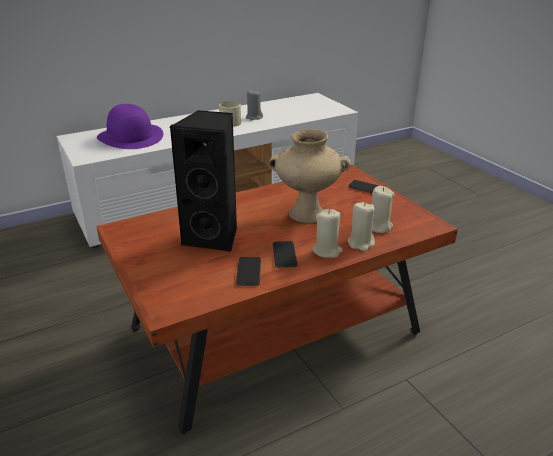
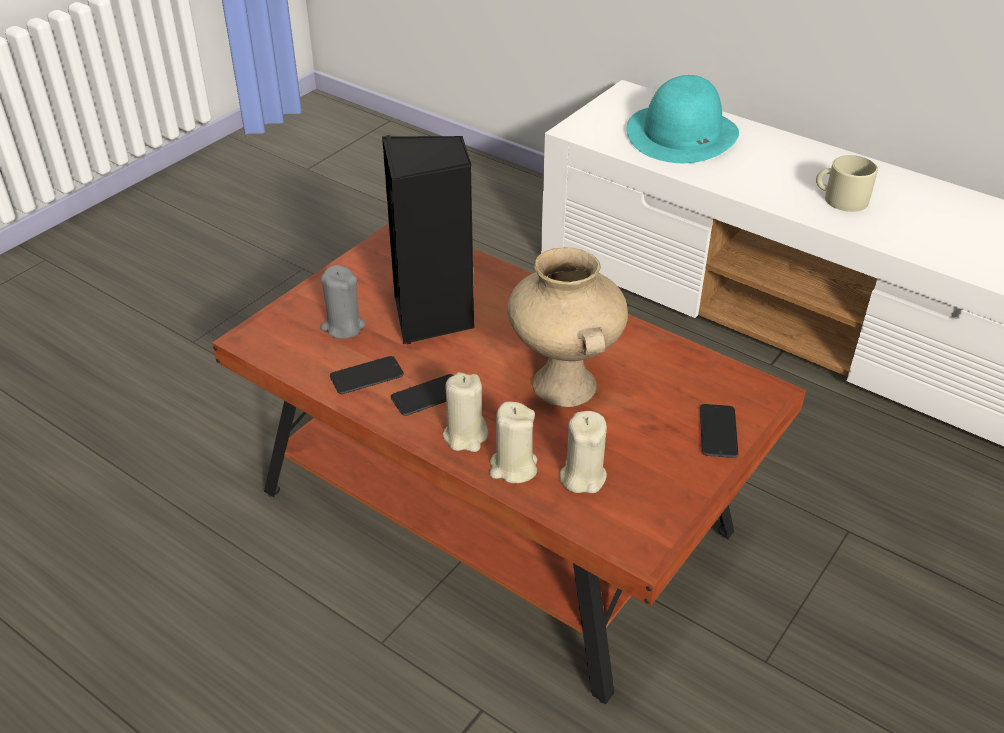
camera: 65 degrees right, 10 degrees up
(131, 137) = (682, 134): purple hat -> turquoise hat
(254, 117) = (904, 215): grey candle -> grey candle (343, 327)

